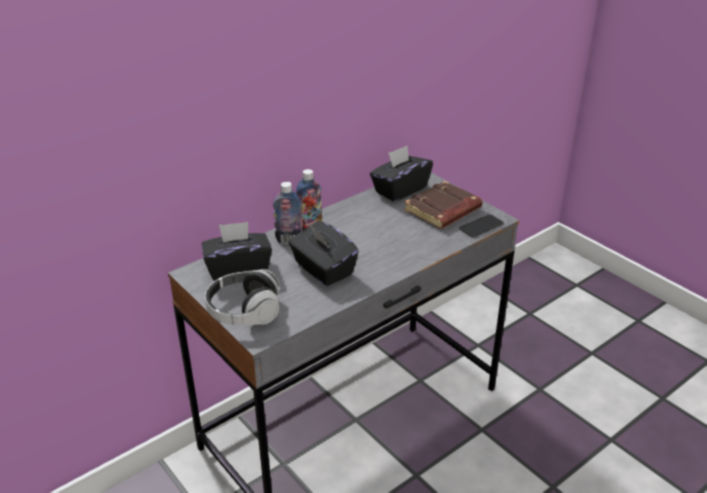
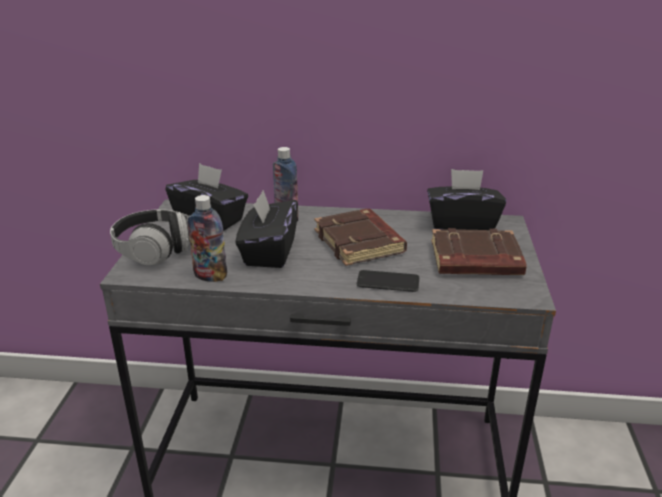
camera: 45 degrees right, 5 degrees down
(309, 227) = (321, 216): bottle -> bottle (210, 276)
(365, 233) = (360, 243): none -> brown book
(481, 226) = (493, 294): phone -> phone (388, 282)

